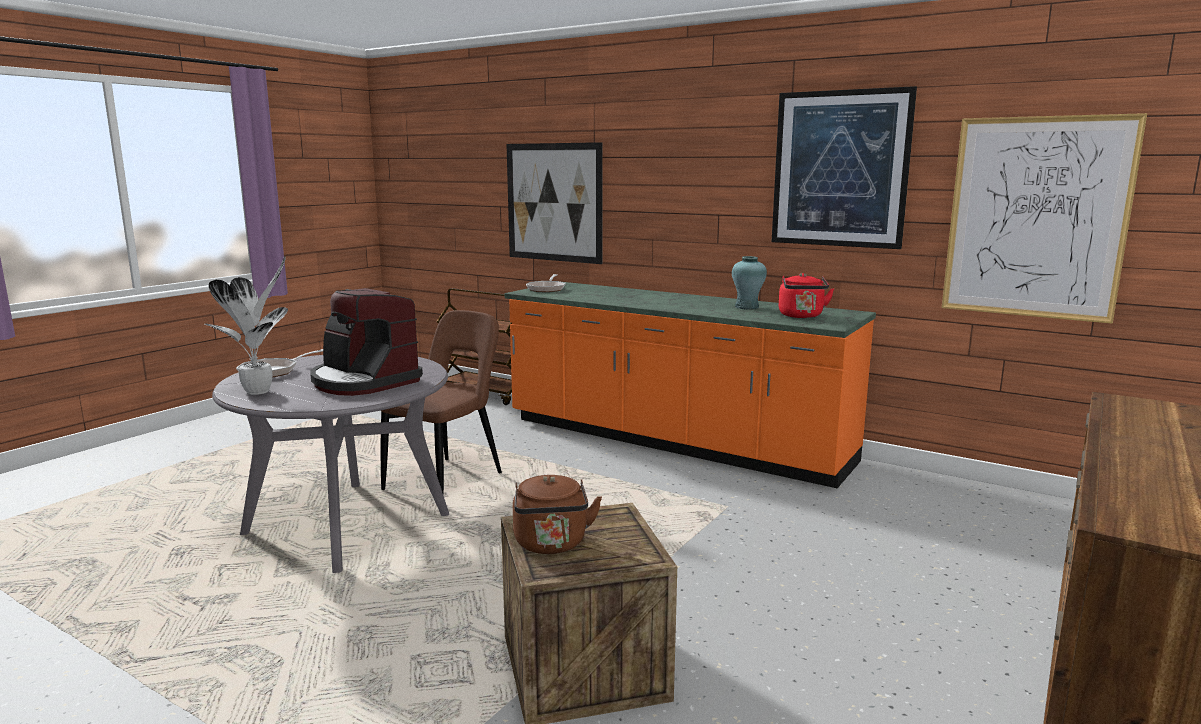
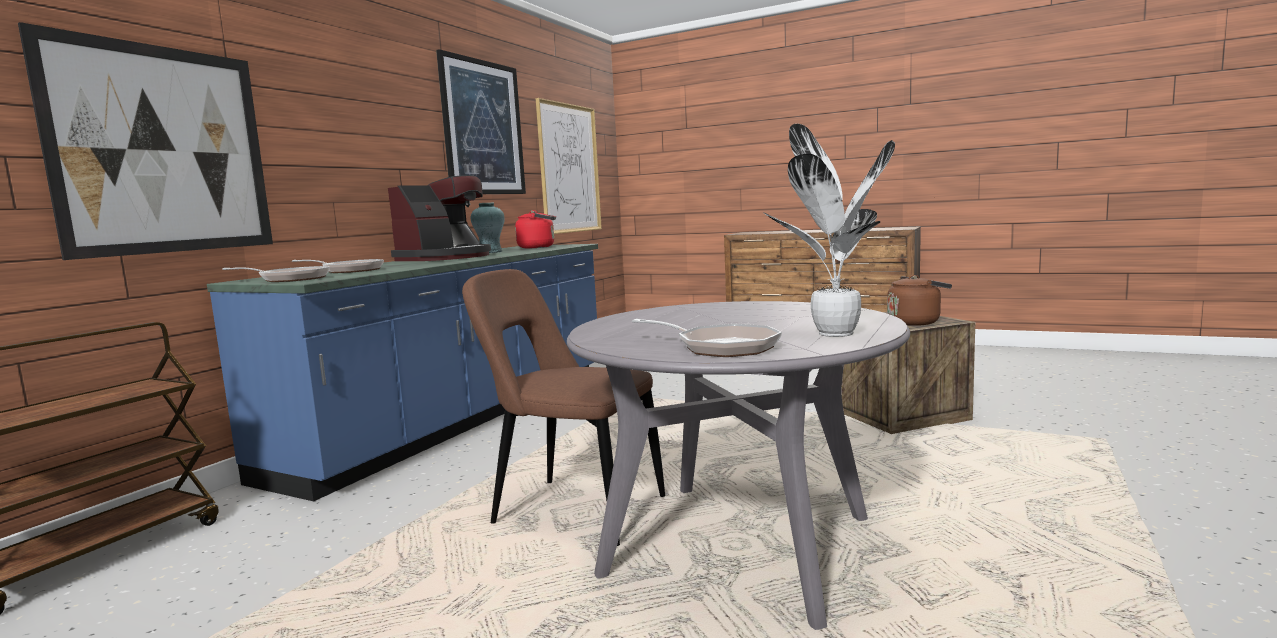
camera: 95 degrees left, 5 degrees down
(363, 381) = (740, 315): coffee machine -> coffee machine (445, 258)
(593, 292) = (348, 271): none -> frying pan
(674, 441) = (461, 418): orange counter -> blue counter

